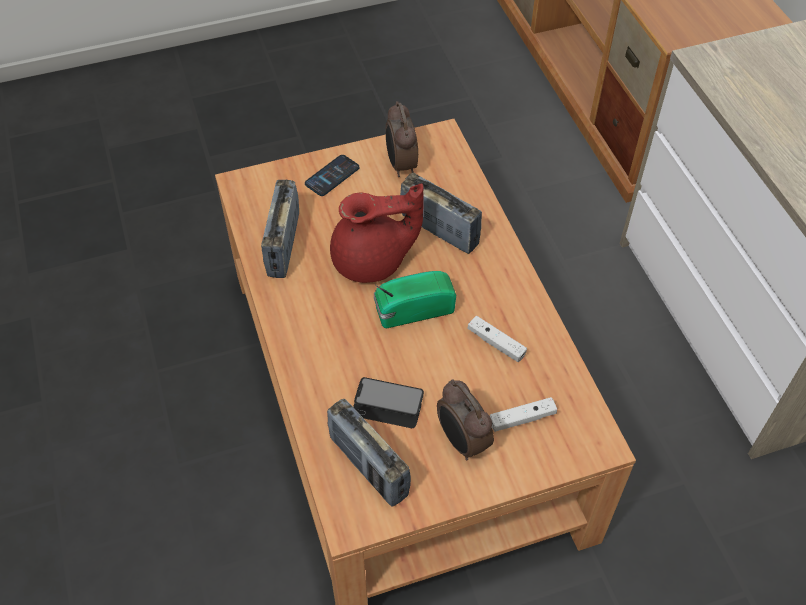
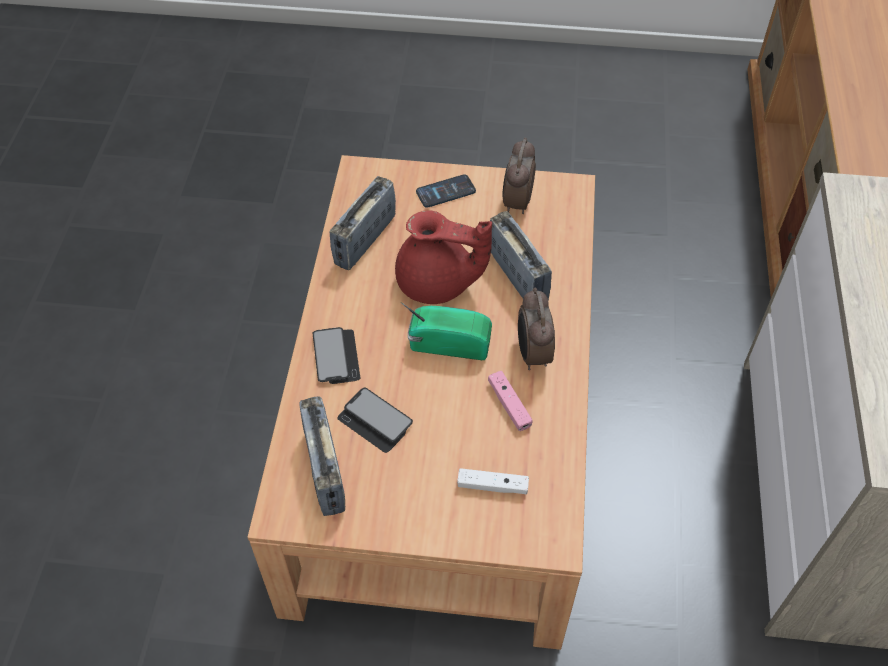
camera: 25 degrees right, 0 degrees up
(318, 360) = (336, 357): none -> phone
(461, 442) = (422, 484): alarm clock -> alarm clock (532, 354)
(496, 343) = (509, 405): white game controller -> pink game controller

